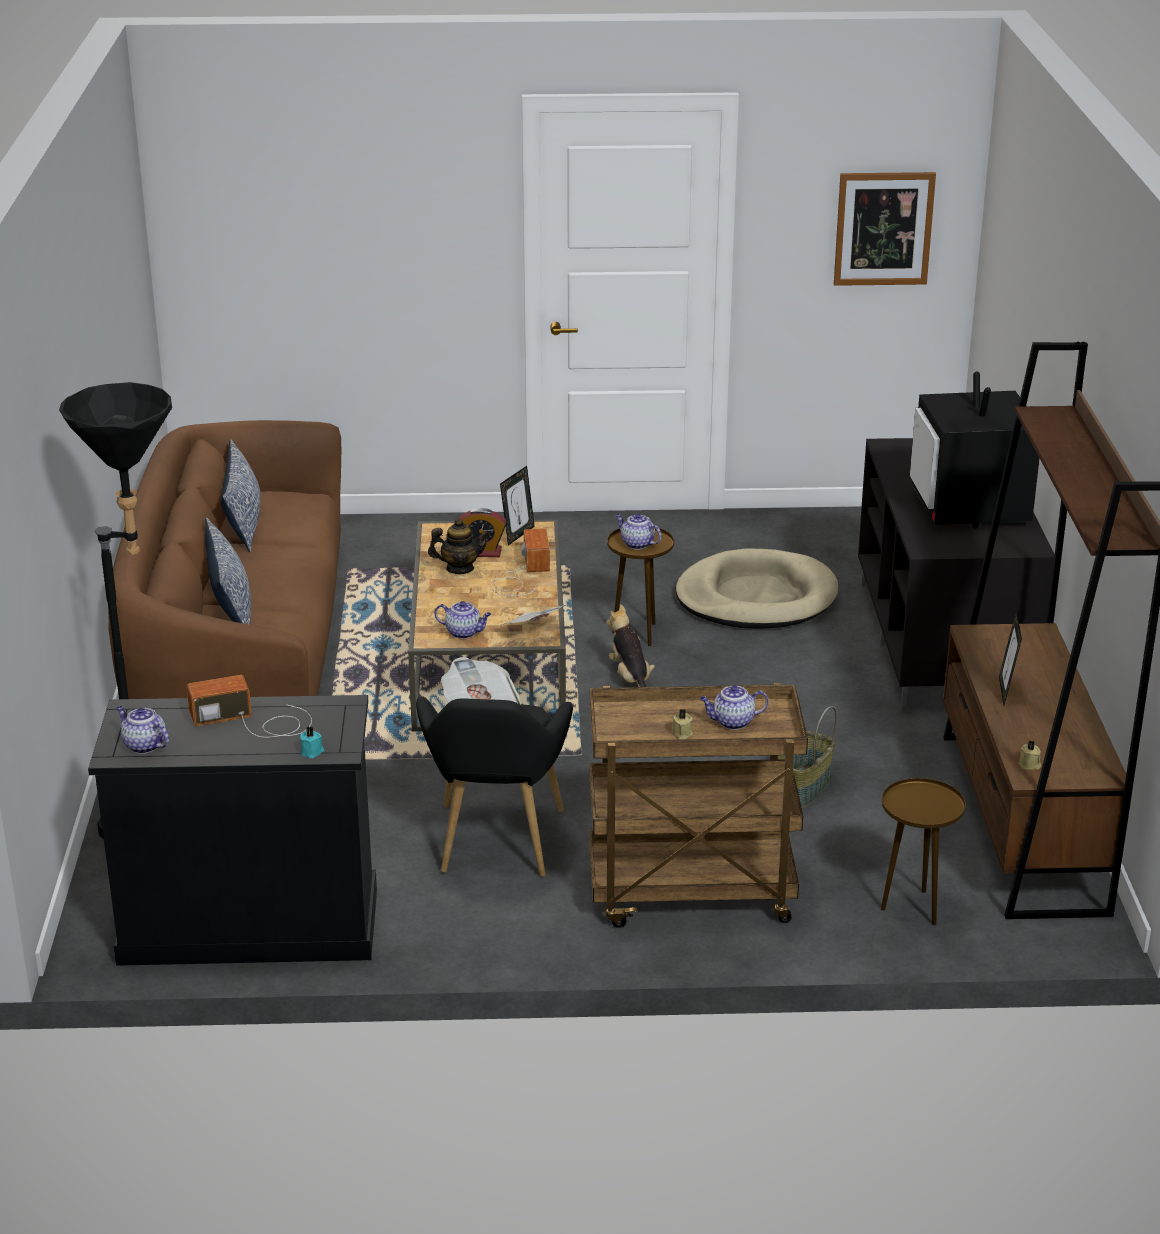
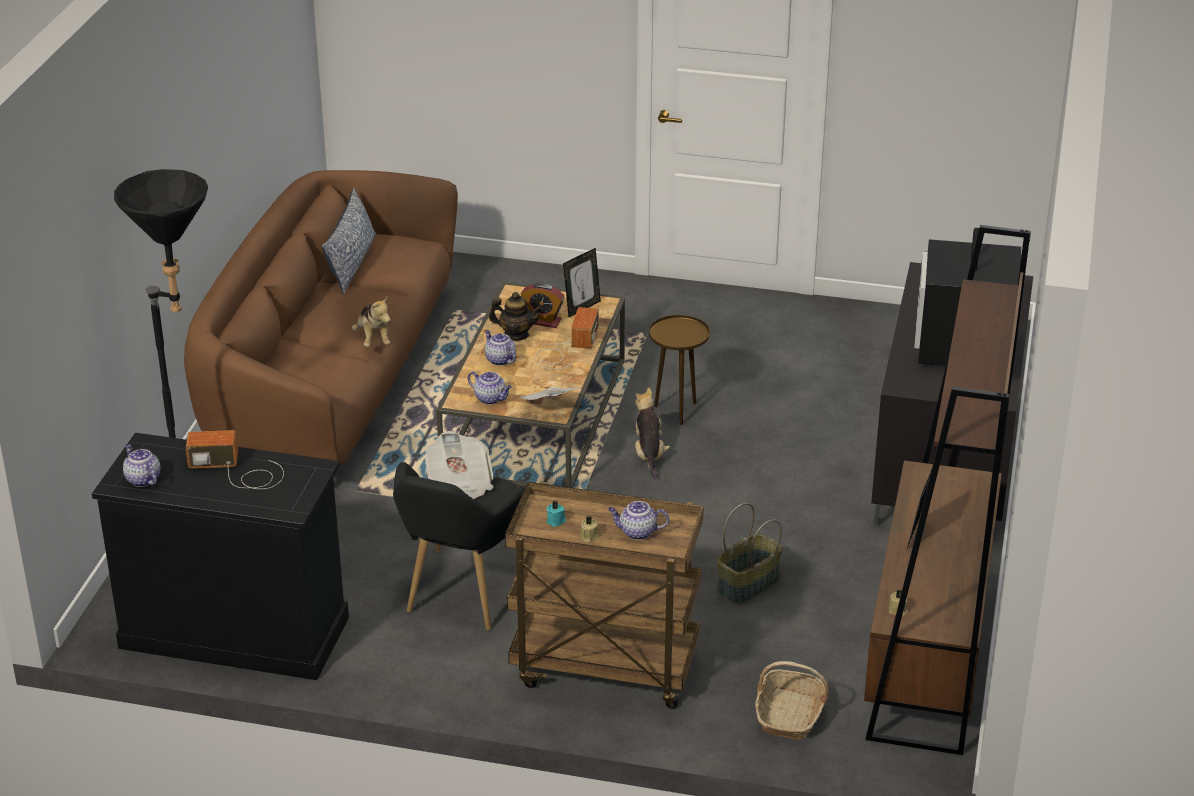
camera: 15 degrees right, 5 degrees up
(231, 605) = (306, 344): pillow -> none
(305, 591) = (373, 339): none -> plush toy
(312, 752) = (270, 507): turquoise candle -> turquoise candle (556, 521)
(636, 544) = (675, 334): teapot -> teapot (499, 359)
(756, 597) = (799, 390): beige dog bed -> none
(883, 228) = (971, 61): picture -> none
(913, 908) = (789, 715): brown side table -> basket

